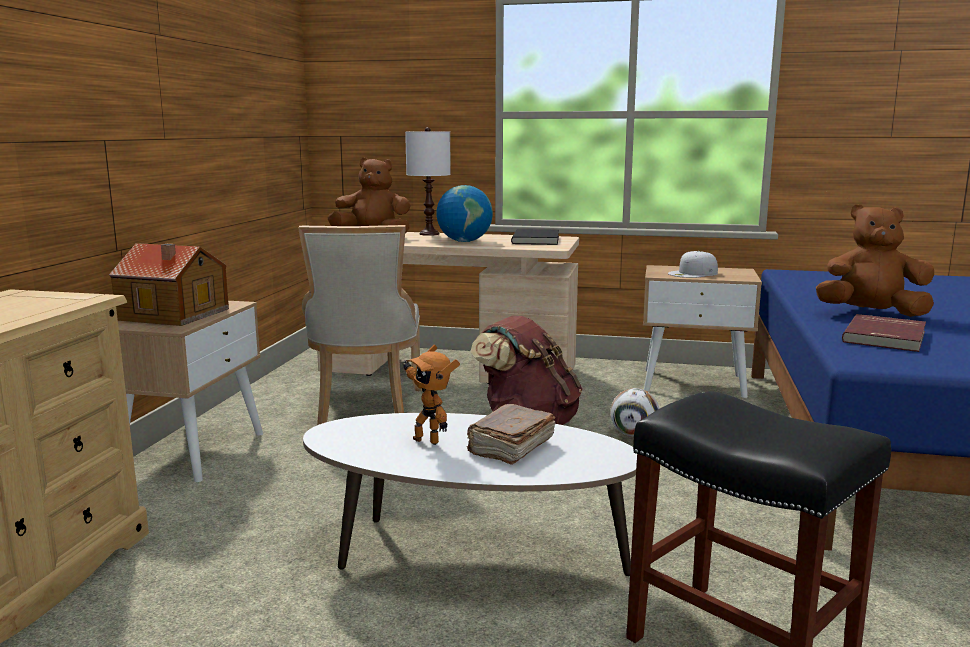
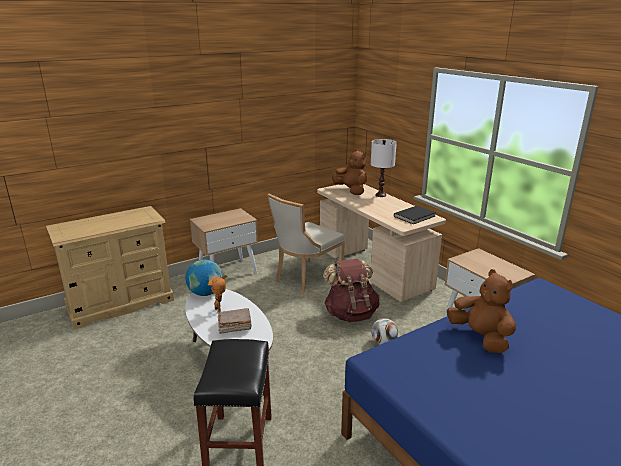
camera: 45 degrees right, 10 degrees up
(174, 315) = (220, 219): toy house -> none
(464, 241) = (378, 207): globe -> globe (205, 293)
(693, 273) = (482, 265): white cap -> none
(886, 337) = (433, 355): red book -> none

